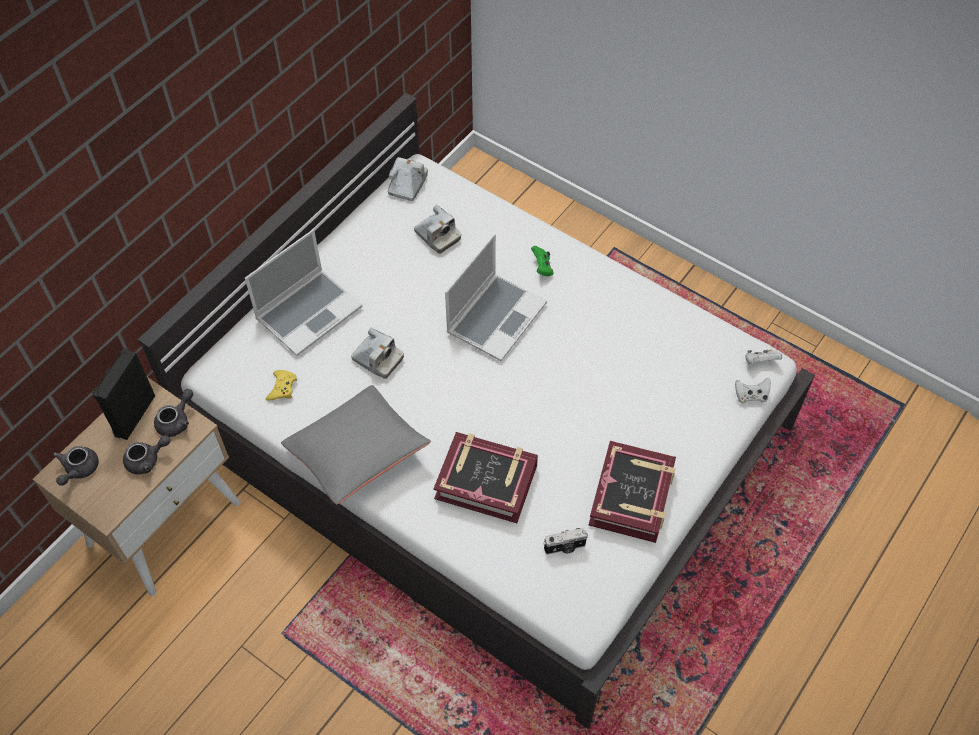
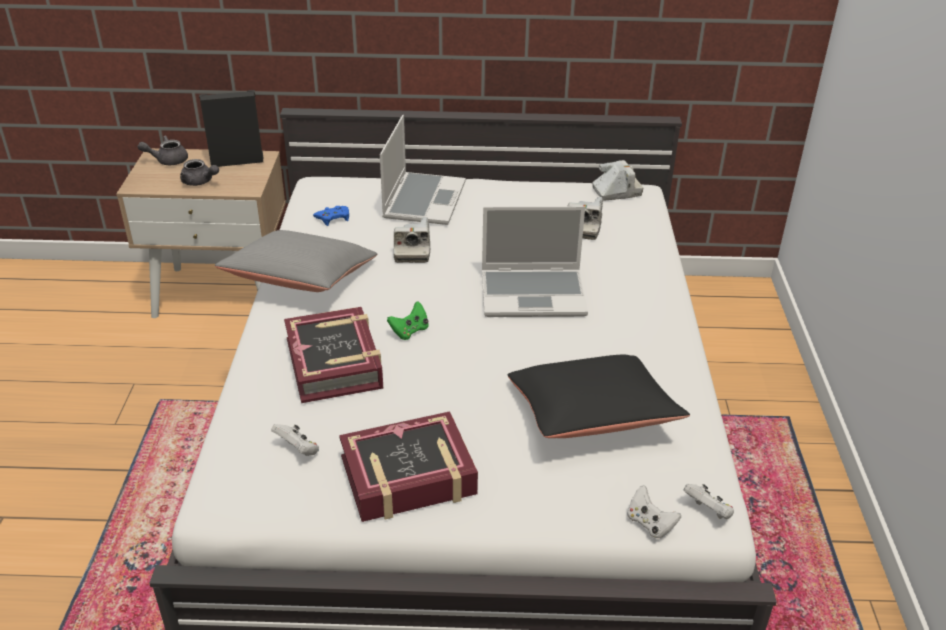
camera: 55 degrees right, 20 degrees down
(177, 421) = (248, 179): grey teapot -> none
(282, 388) = (333, 218): yellow game controller -> blue game controller
(309, 312) = (423, 200): laptop -> laptop turned 90 degrees counterclockwise
(542, 268) = (627, 298): green game controller -> green game controller (410, 331)
(565, 547) = (298, 450): camera -> white game controller
(644, 365) = (591, 416): none -> black pillow

